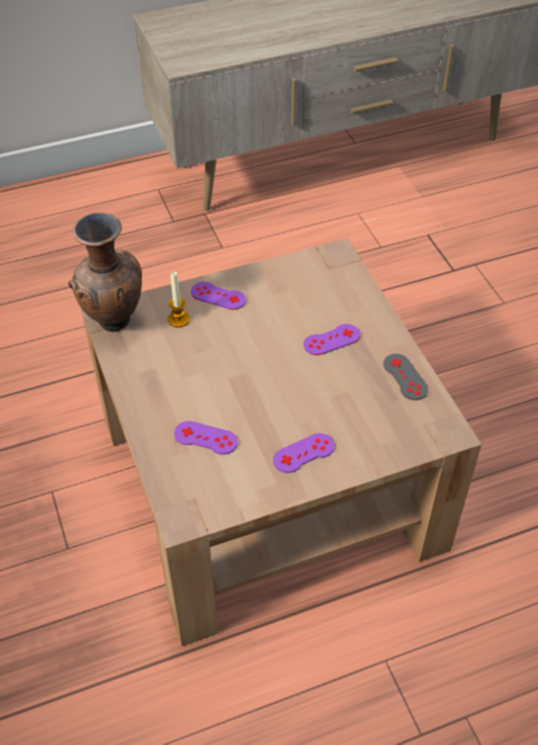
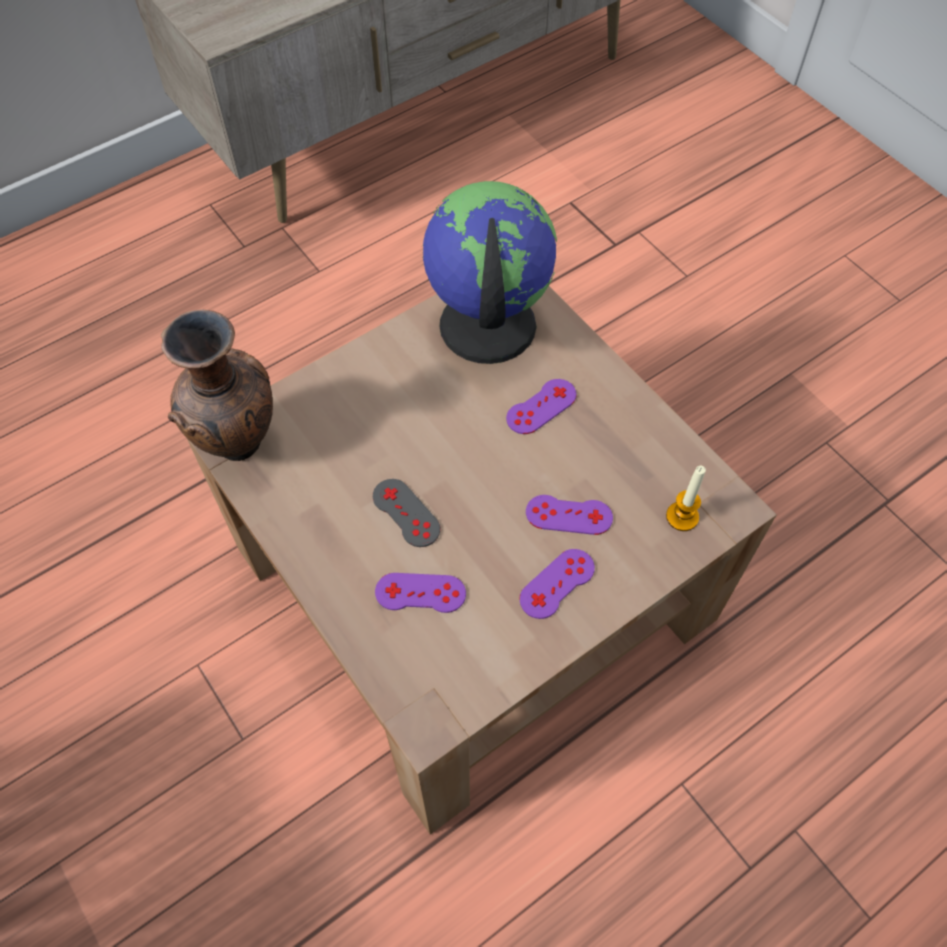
camera: 15 degrees left, 10 degrees up
(178, 319) = (327, 421): candle -> candle (682, 517)
(218, 296) = (370, 374): purple game controller -> purple game controller (569, 515)
(310, 280) = (485, 325): none -> globe
(405, 377) = (652, 440): grey game controller -> grey game controller (406, 513)

